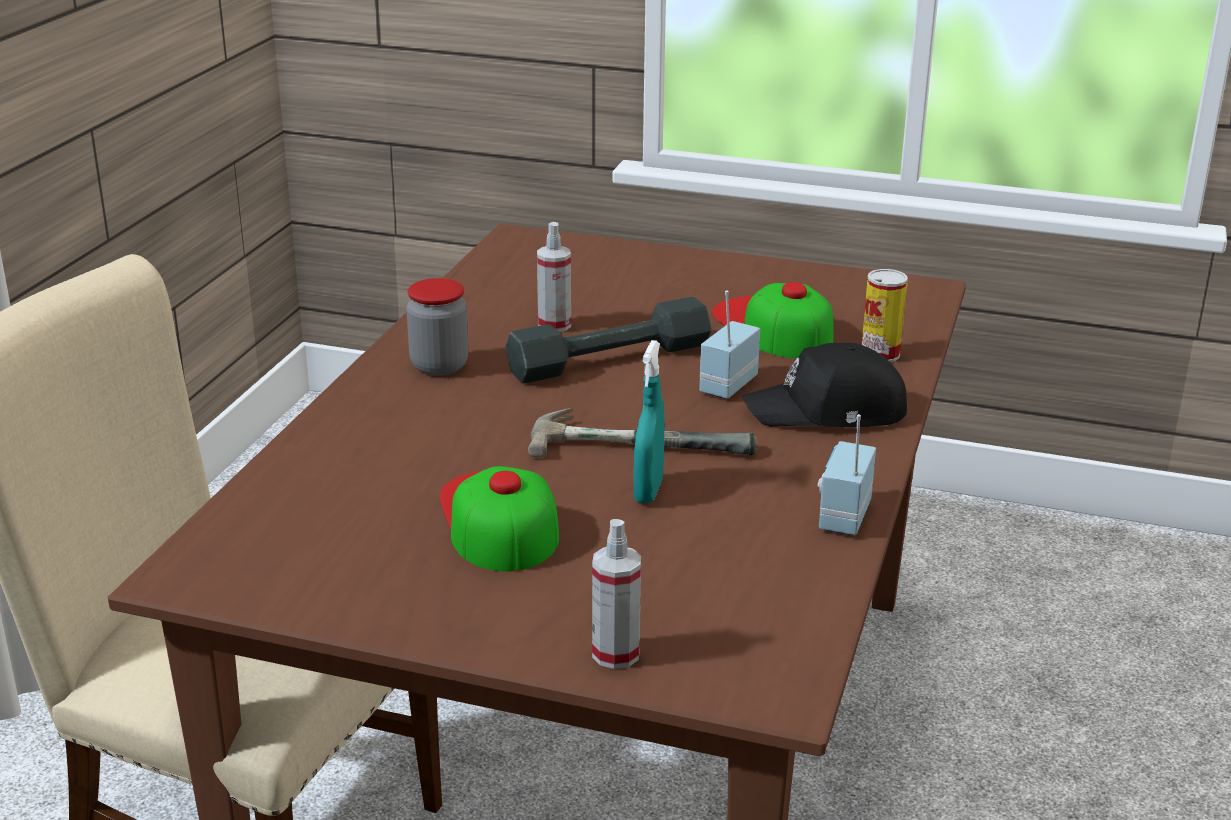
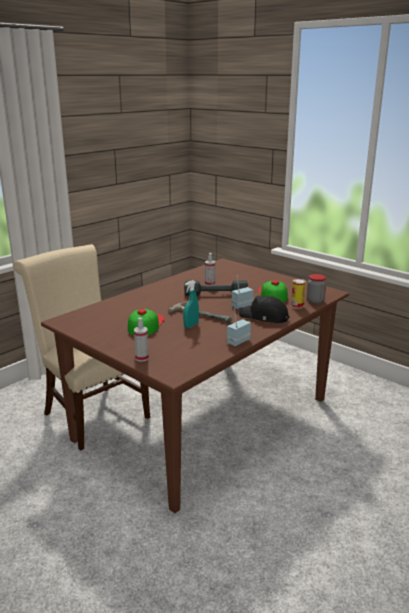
camera: 25 degrees right, 5 degrees down
(439, 366) = (168, 288): jar -> jar (315, 301)

